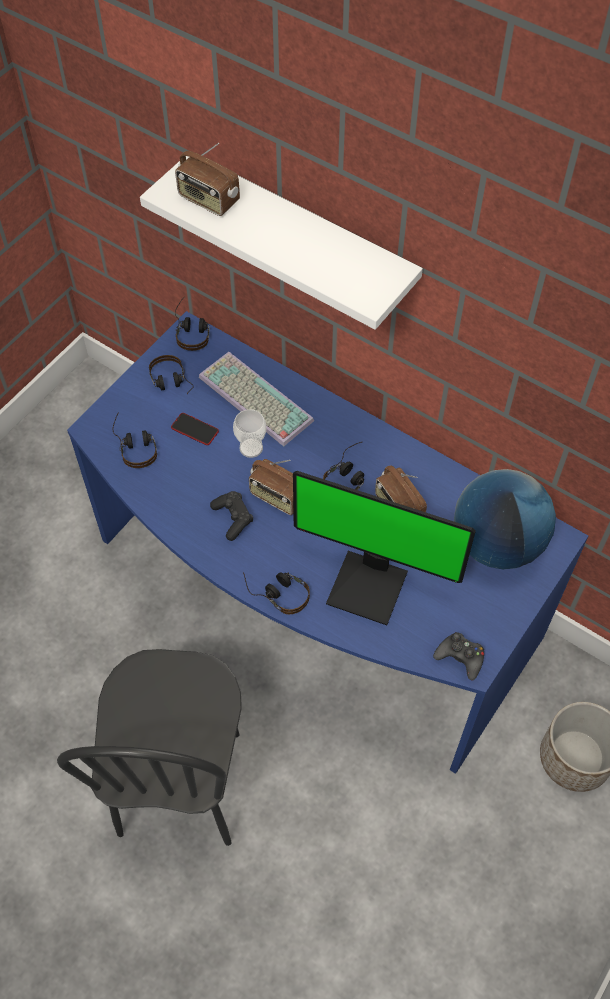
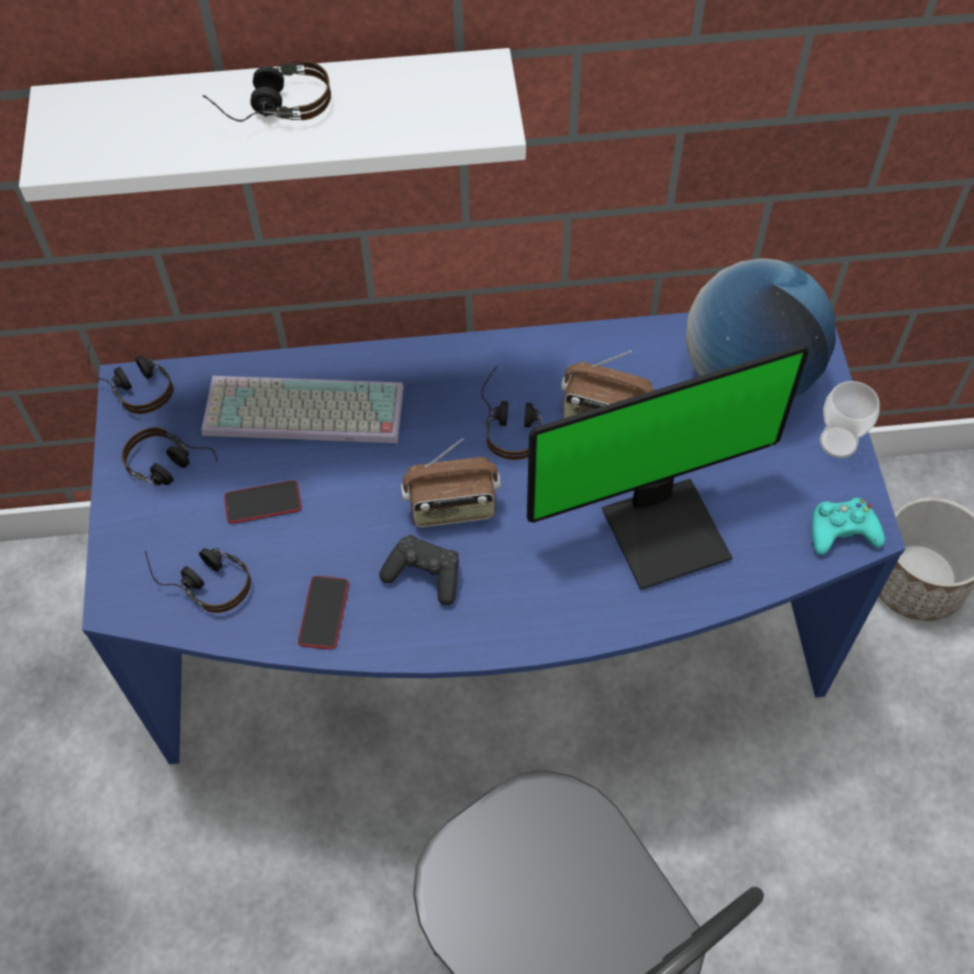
camera: 40 degrees left, 0 degrees up
(172, 501) = (324, 613): none -> phone
(208, 200) = (130, 132): radio -> none
(251, 448) = (359, 473): cup -> cup (838, 442)
(277, 592) = (568, 621): headphones -> headphones (271, 106)
(460, 657) = (842, 531): black game controller -> turquoise game controller

